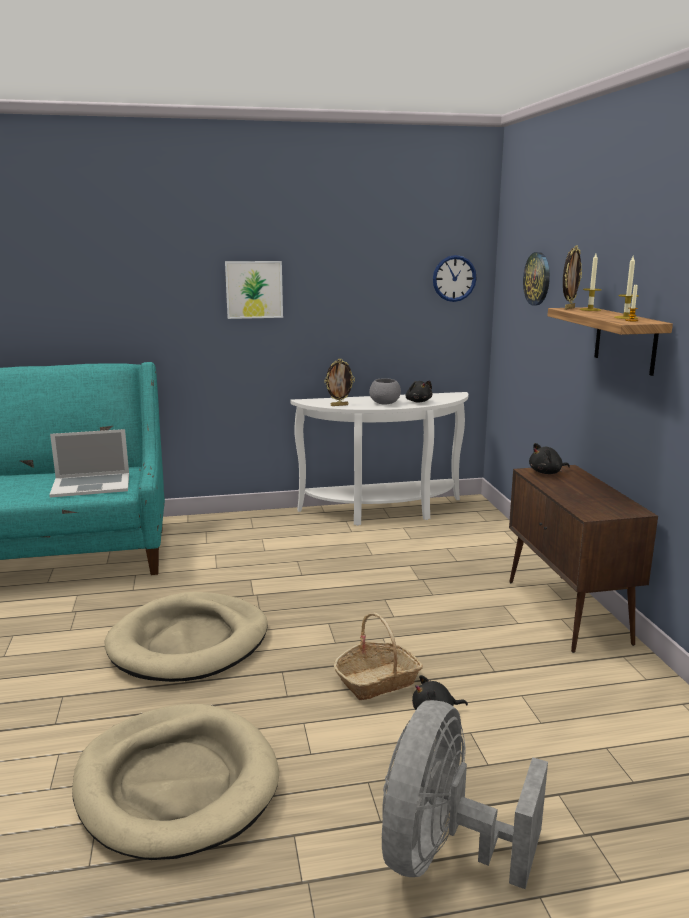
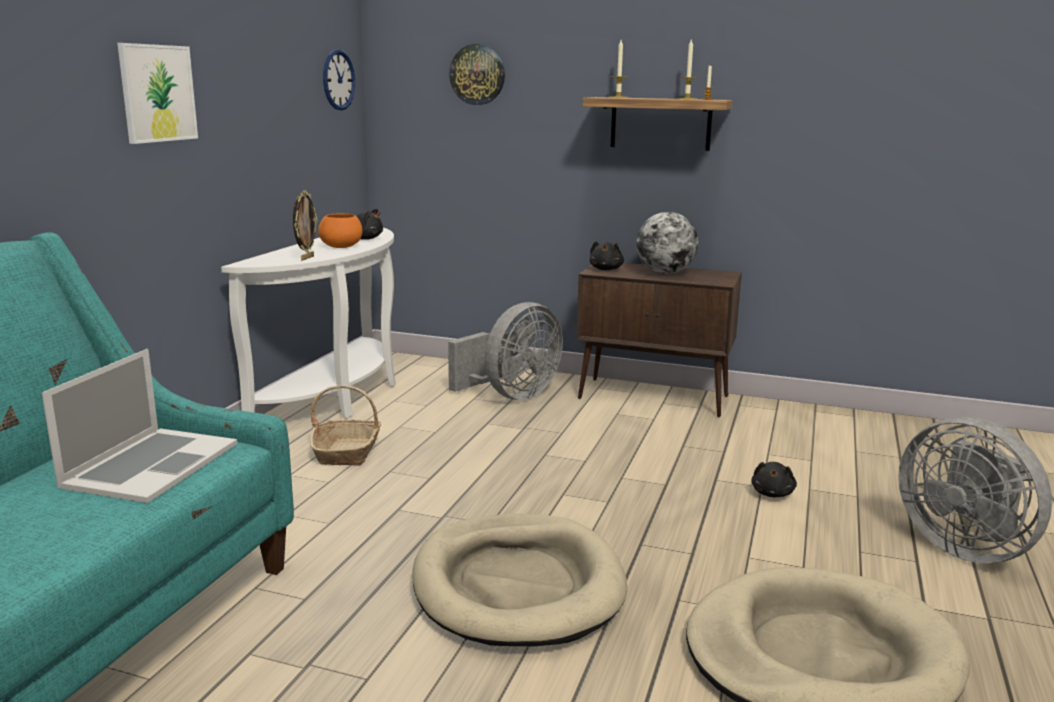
camera: 60 degrees left, 0 degrees up
(377, 681) = (700, 502): basket -> basket (347, 451)
(384, 403) = (342, 246): grey bowl -> orange bowl
(474, 558) = (512, 395): none -> grey fan
(568, 308) = (599, 97): picture frame -> none
(580, 491) = (665, 273): none -> globe

